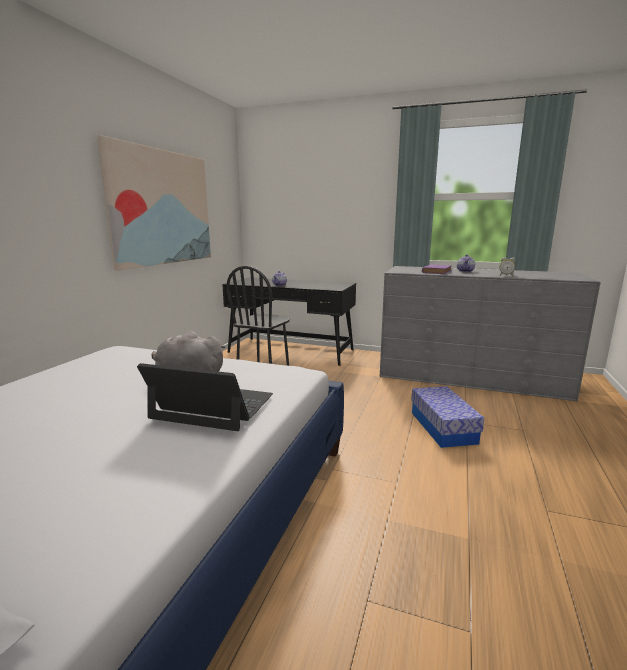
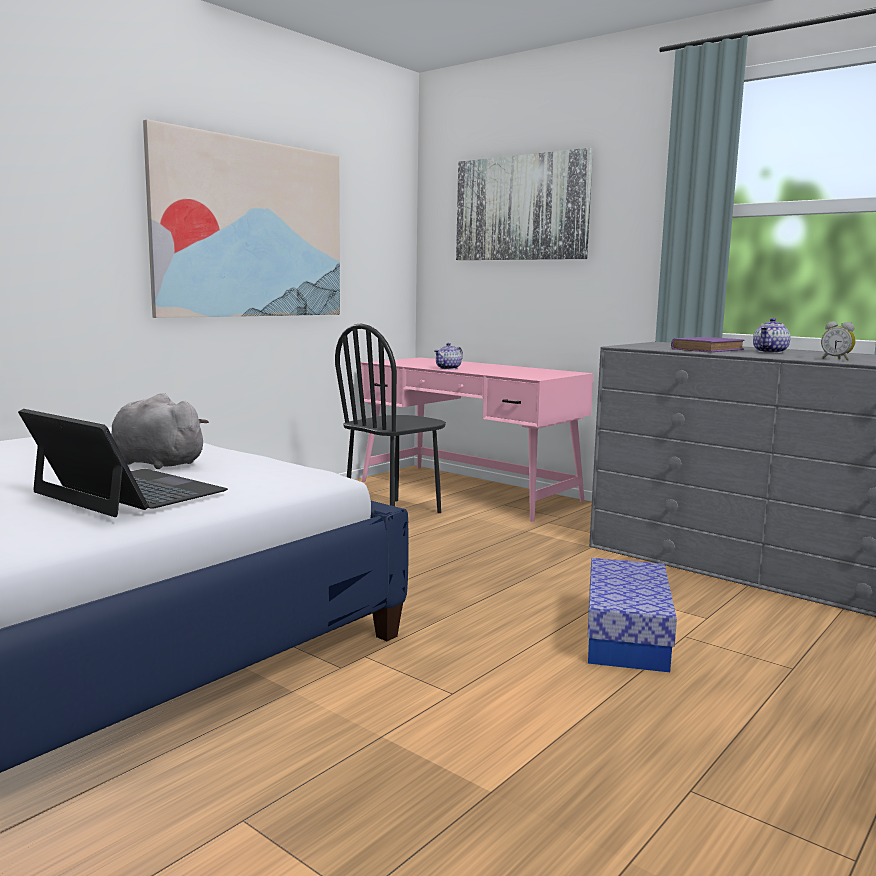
camera: 20 degrees right, 5 degrees down
(291, 351) = (468, 491): black desk -> pink desk
(308, 192) = (521, 208): none -> picture

